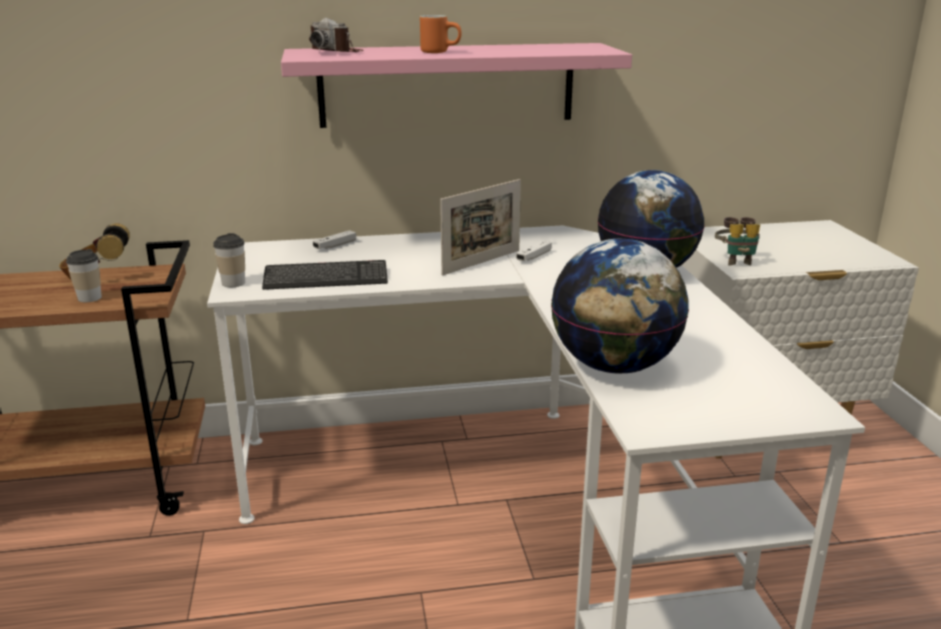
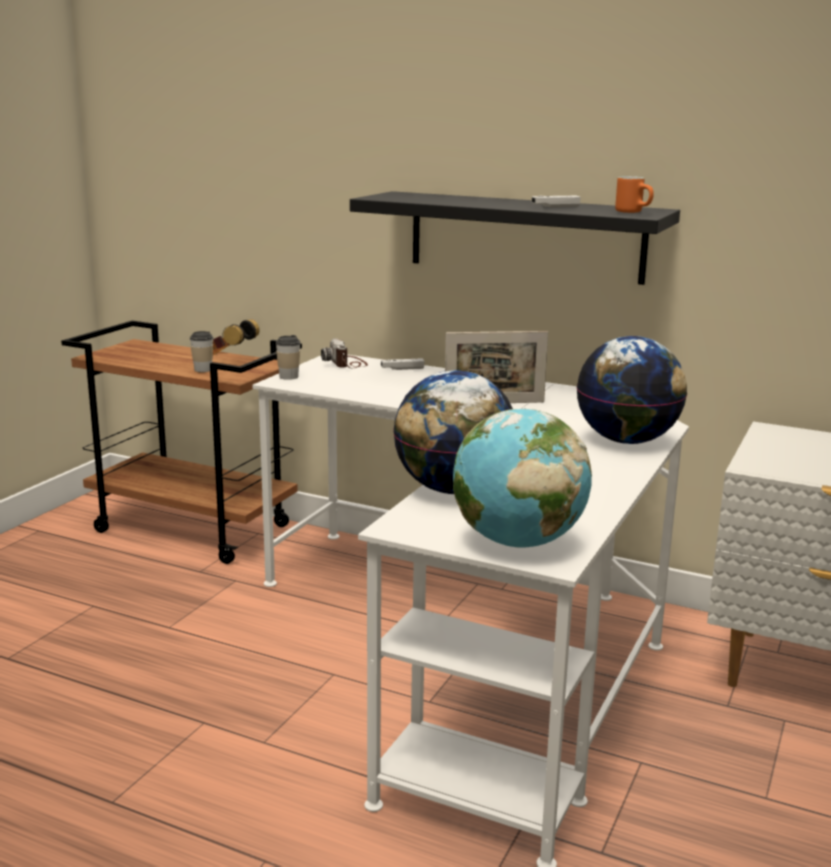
camera: 35 degrees right, 5 degrees down
(326, 278) = (355, 387): keyboard -> none
(336, 51) = (417, 196): camera -> camera (346, 364)
(441, 52) = (494, 203): orange mug -> orange mug (634, 212)
(447, 85) = (525, 236): pink shelf -> black shelf
(533, 257) = (547, 409): white game controller -> white game controller (555, 206)
(736, 261) = (763, 459): binoculars -> none
(760, 403) = (517, 542): none -> globe

